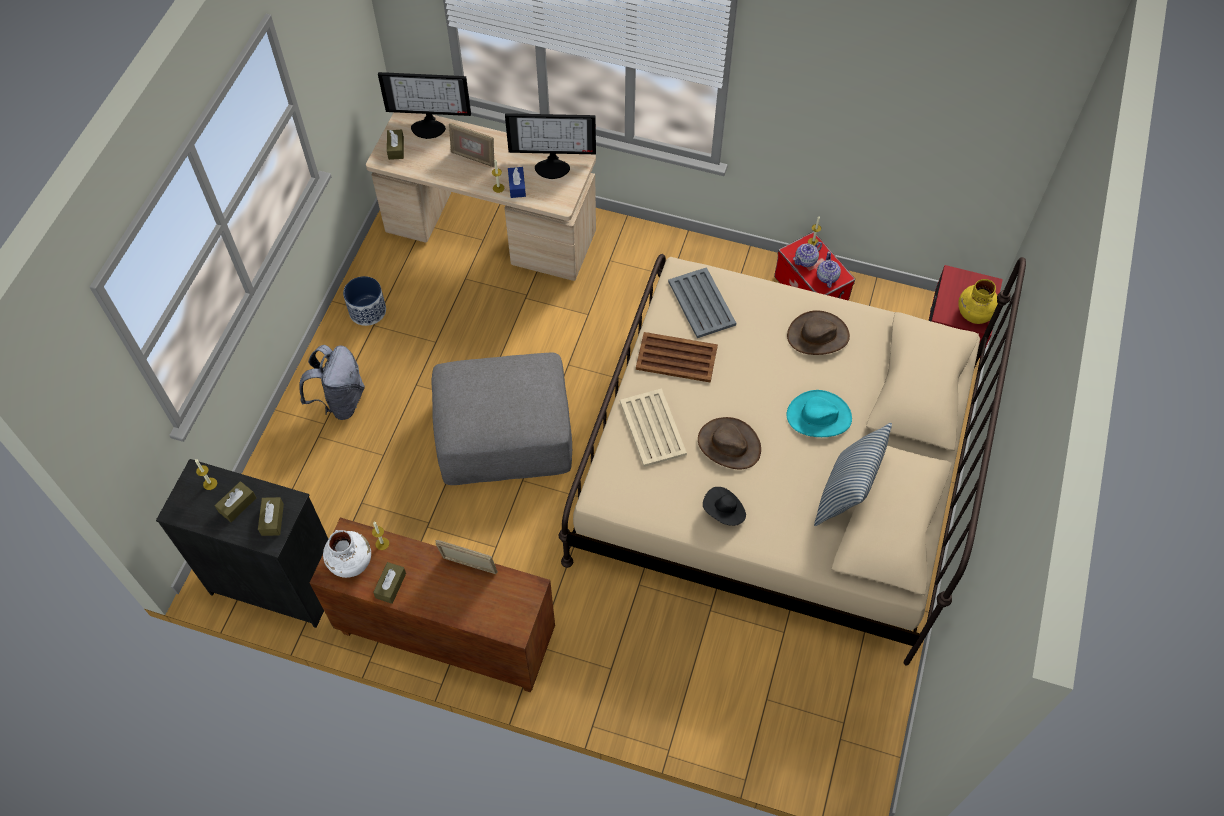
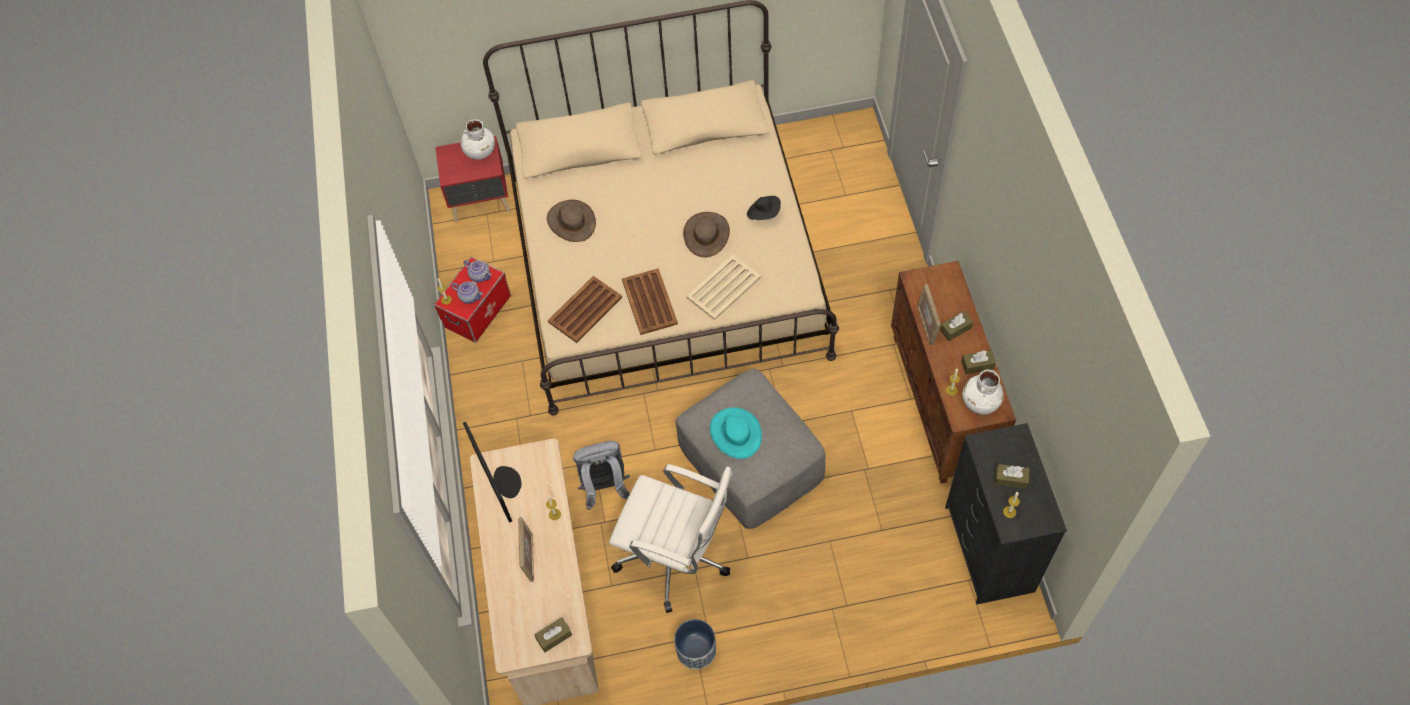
camera: 115 degrees left, 0 degrees up
(272, 519) = (1003, 446): brown tissue box -> brown tissue box (955, 329)
(340, 401) = (802, 610): grey backpack -> grey backpack (605, 488)
(429, 126) = (508, 624): monitor -> none
(456, 334) = (676, 556): none -> white office chair
(517, 186) = (544, 499): blue tissue box -> none
(701, 302) = (584, 310): grey tray -> brown tray
(819, 416) = (646, 192): turquoise hat -> turquoise hat (735, 433)
(827, 277) = (480, 275): teapot -> teapot turned 120 degrees counterclockwise
(845, 494) = (702, 153): pillow -> none
(975, 313) = (479, 151): yellow vase -> white vase

